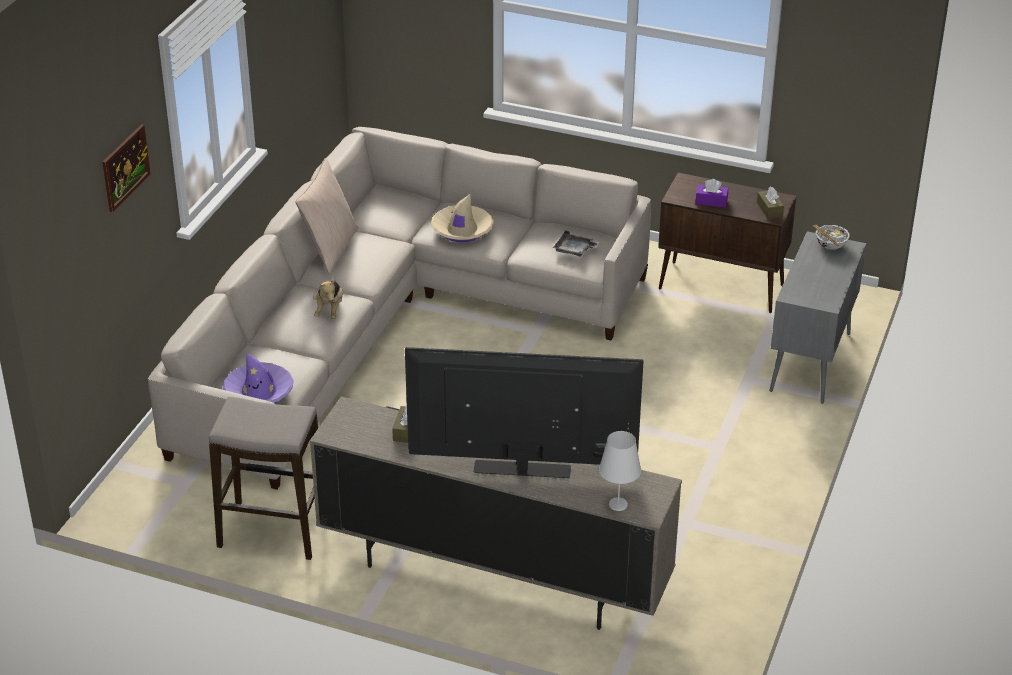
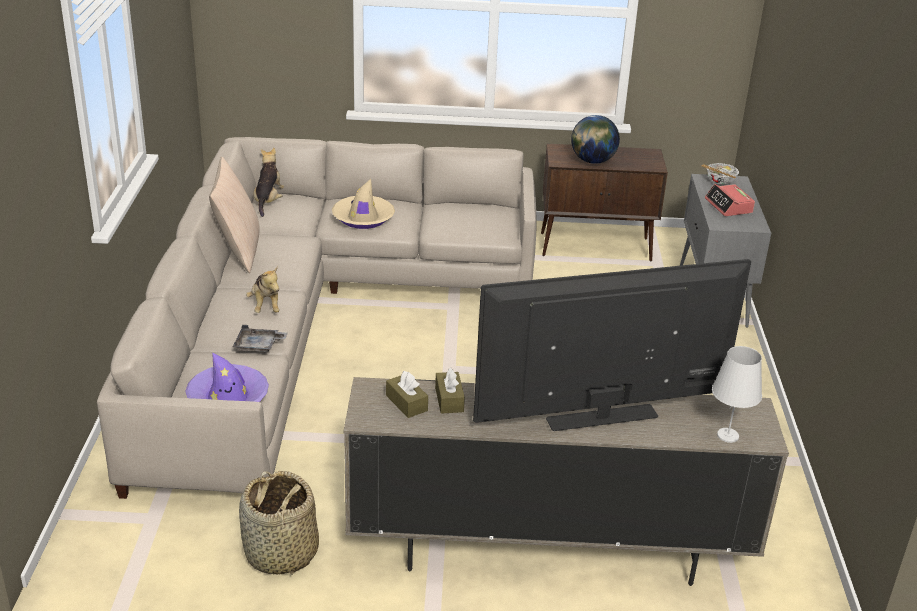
camera: 20 degrees left, 5 degrees down
(125, 167) = (43, 145): picture -> none
(273, 531) = (281, 553): stool -> basket
(381, 197) = (268, 201): none -> plush toy
(574, 250) = (480, 221): grey tray -> grey tray (258, 346)
(711, 201) = (592, 161): purple tissue box -> globe
(769, 210) = (647, 161): brown tissue box -> brown tissue box (406, 403)
(817, 276) = (729, 206): none -> alarm clock

